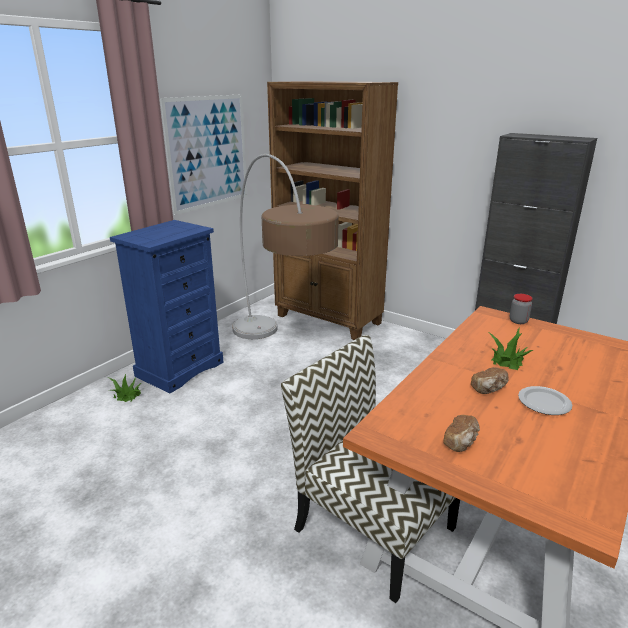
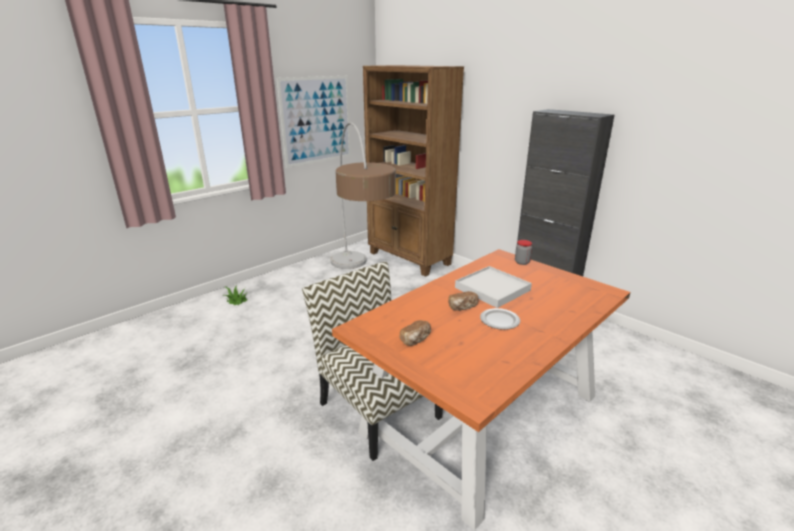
camera: 10 degrees right, 0 degrees up
(180, 369) = (281, 285): blue dresser -> none
(508, 360) = (492, 289): potted plant -> white tray

